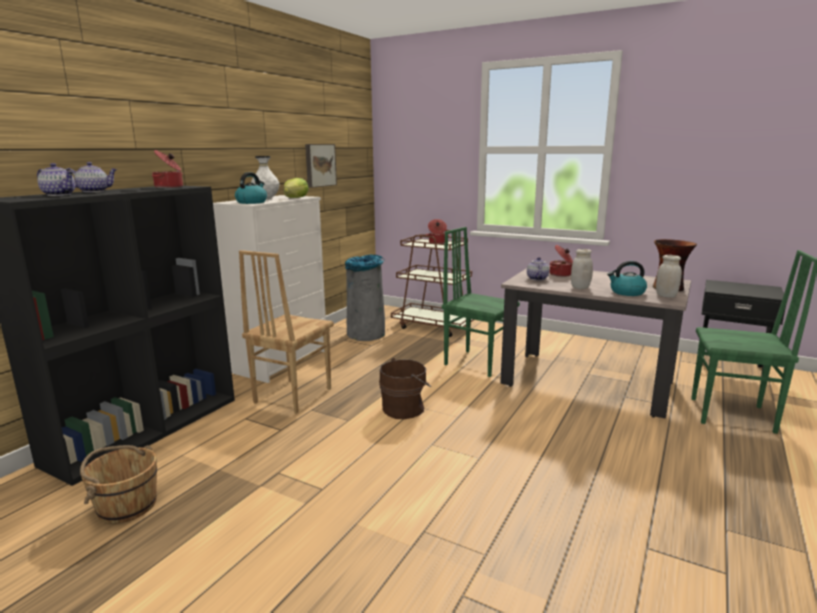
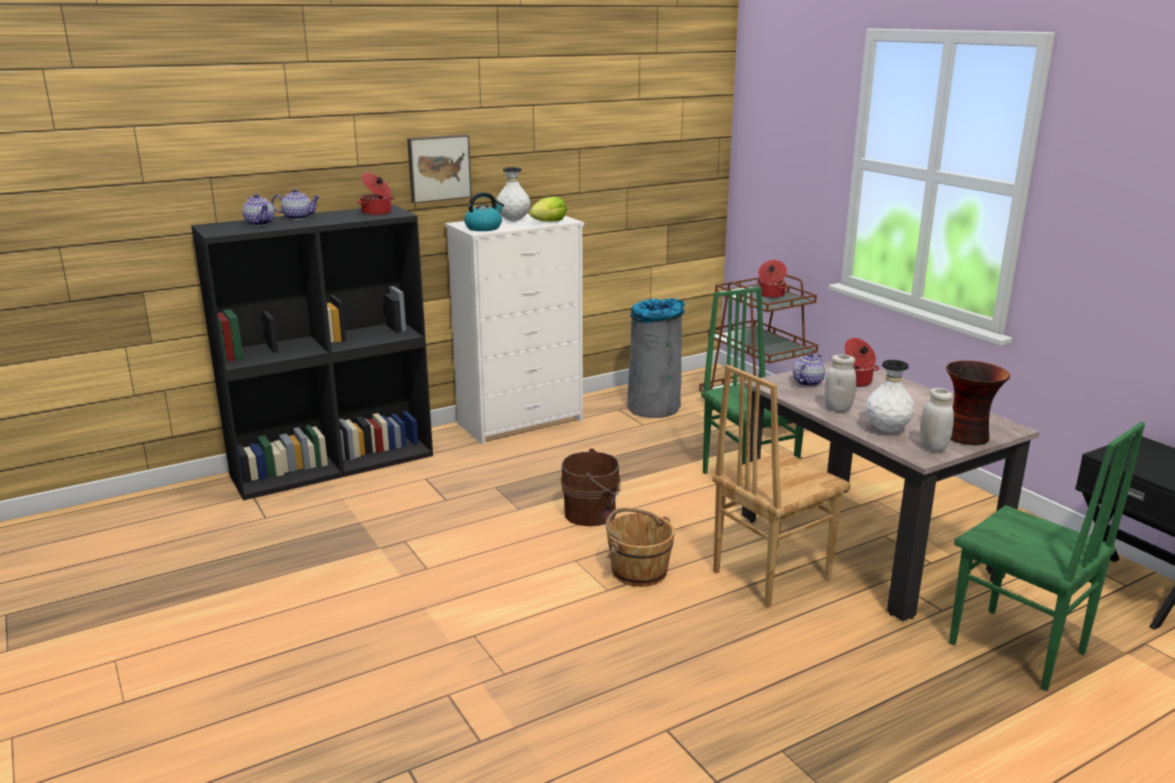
camera: 30 degrees right, 5 degrees up
(126, 505) = (268, 530): brown bucket -> brown bucket (638, 571)
(291, 395) = (491, 465): brown chair -> brown chair (769, 575)
(319, 165) = (622, 168): picture -> picture (438, 168)
(626, 292) = (887, 430): kettle -> white vase

